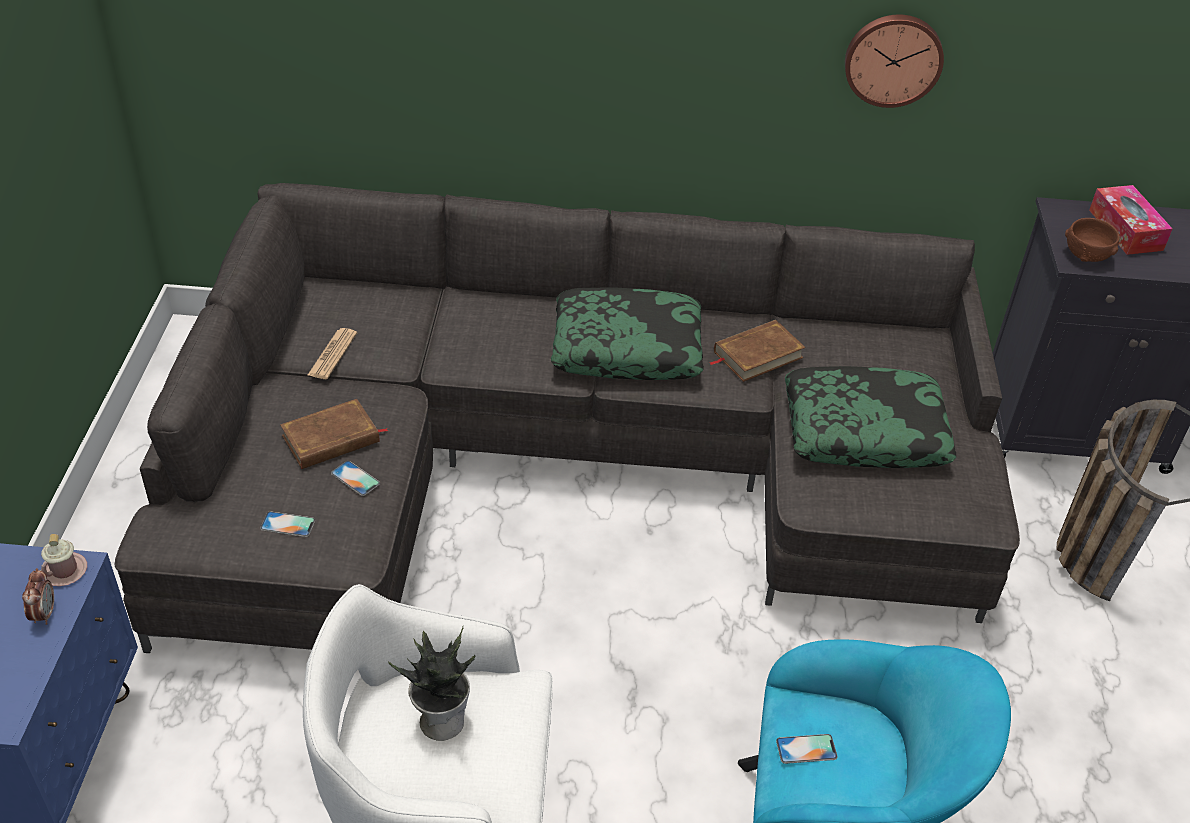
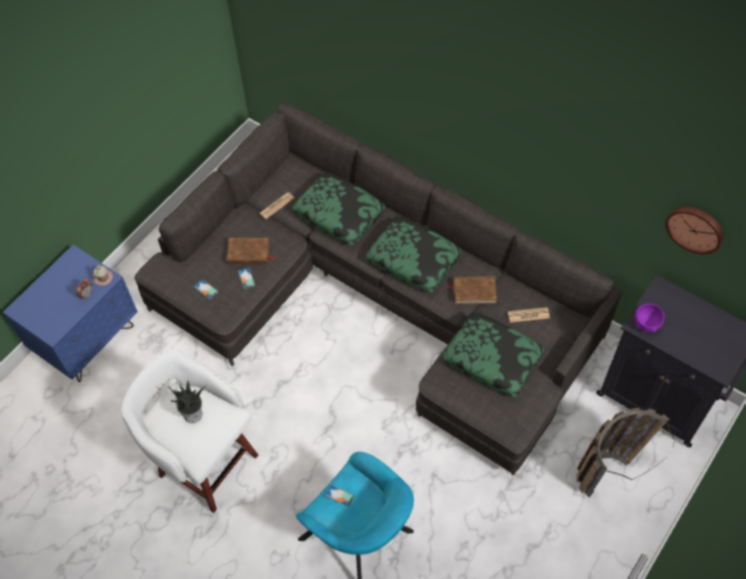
camera: 35 degrees right, 15 degrees up
(453, 329) = (339, 214): none -> pillow
(863, 354) = (528, 315): none -> newspaper
(893, 59) = (582, 177): wall clock -> wall clock (695, 228)
(1086, 255) = (646, 323): brown bowl -> purple bowl
(1125, 230) = (686, 317): tissue box -> none

